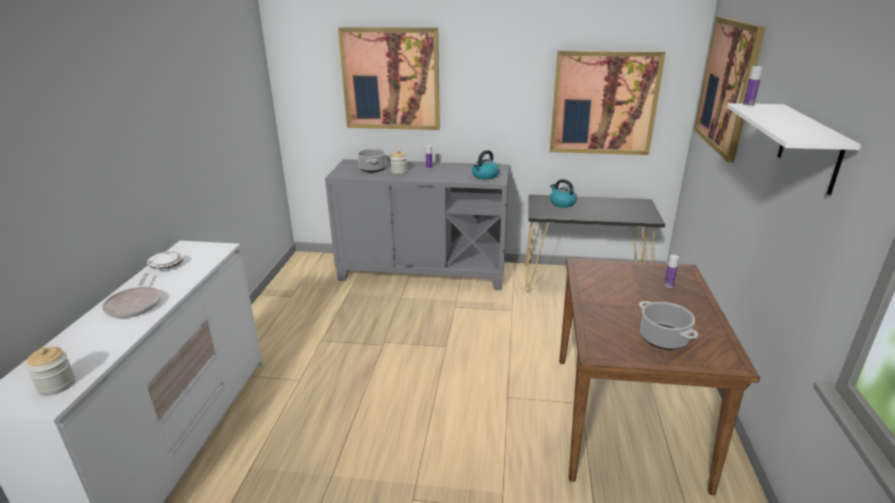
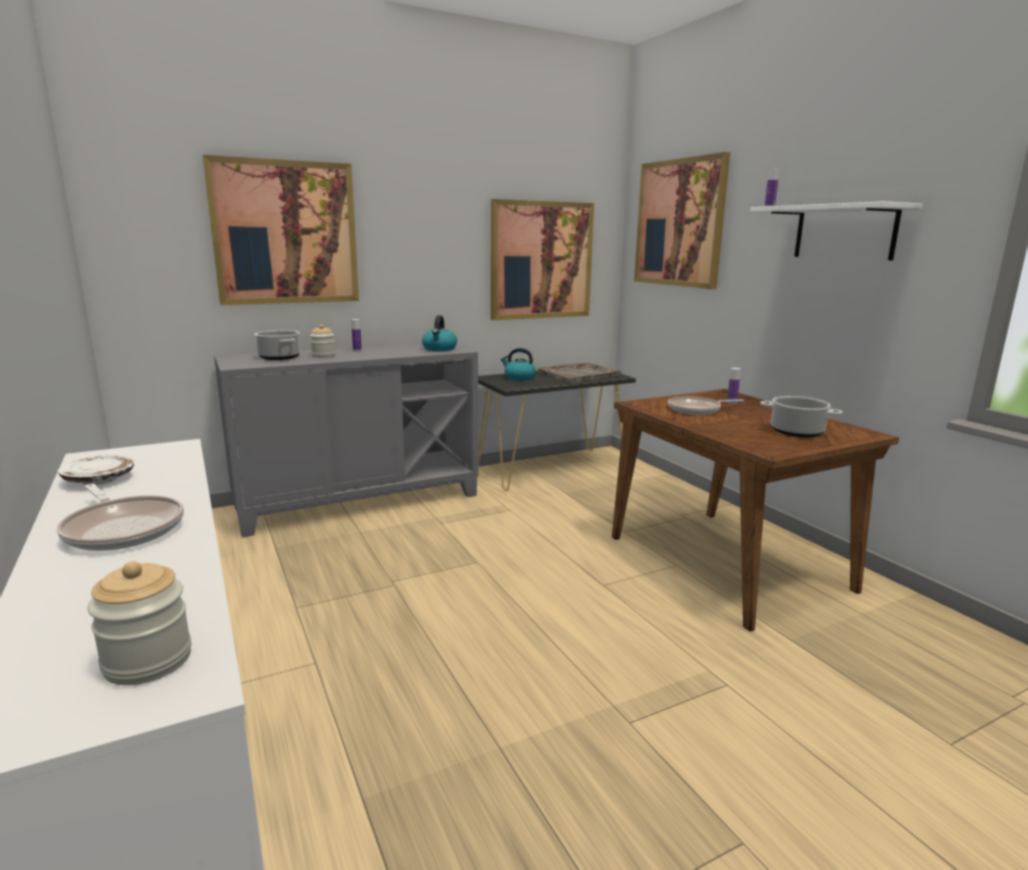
camera: 35 degrees left, 10 degrees down
(619, 209) = (579, 374): none -> grey tray
(619, 286) = (697, 410): none -> frying pan

